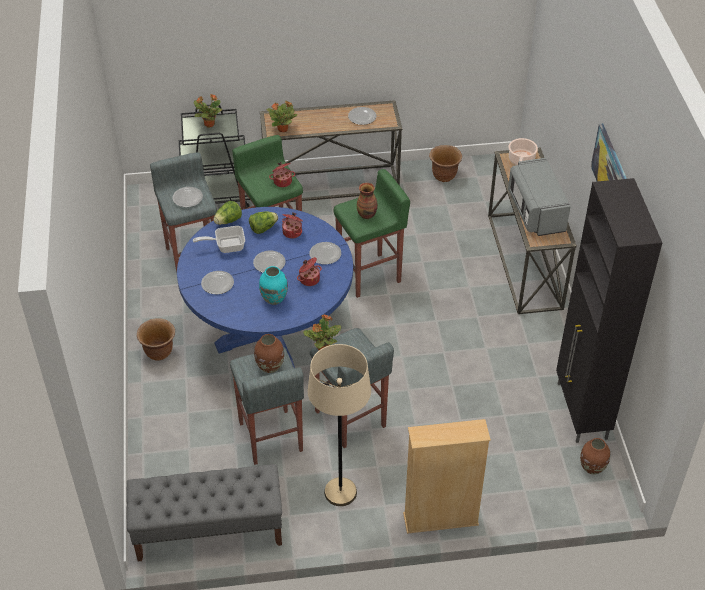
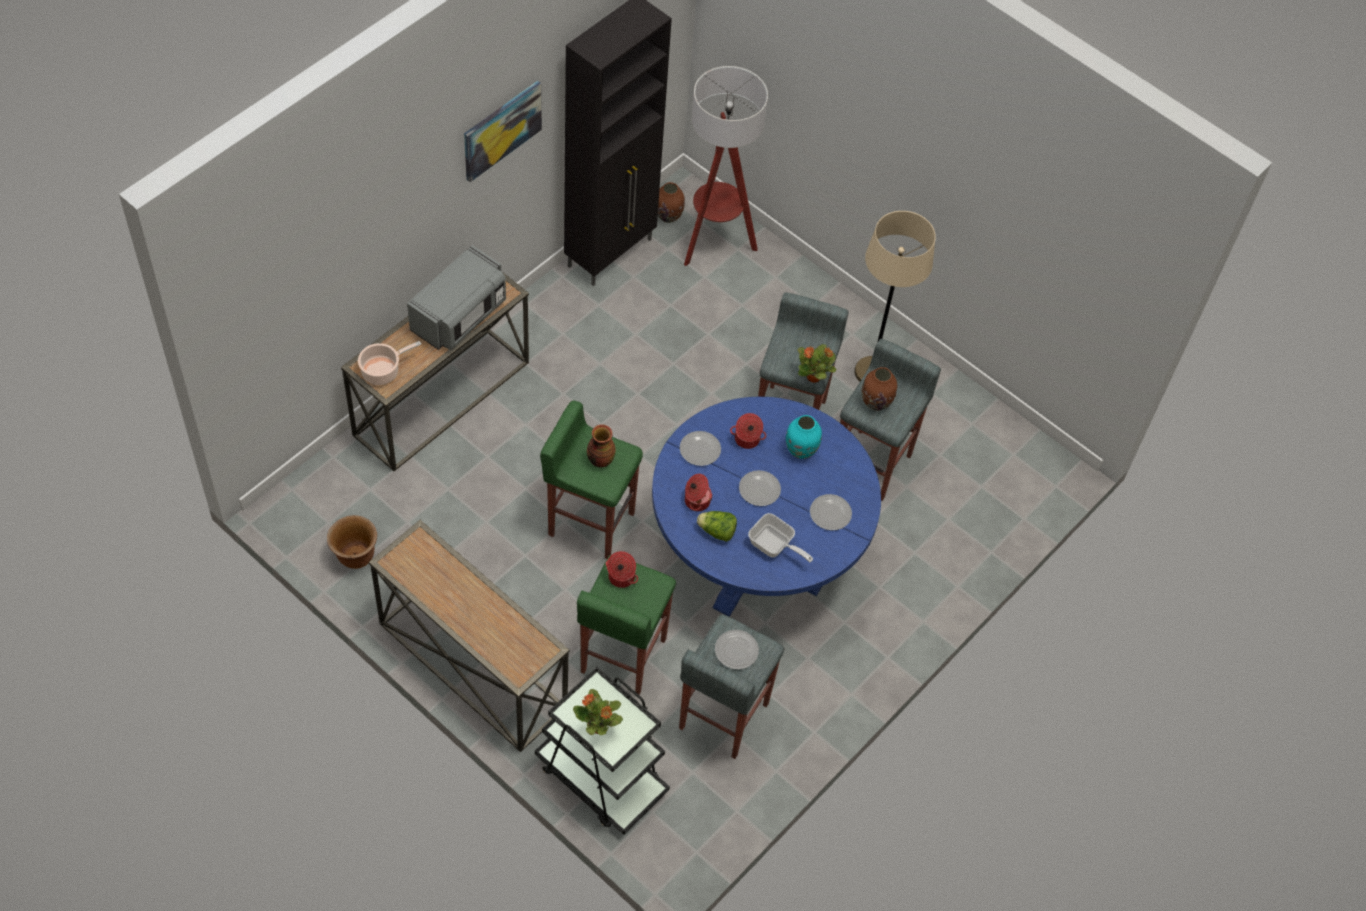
camera: 135 degrees left, 10 degrees up
(159, 352) = (875, 637): brown planter -> none
(208, 530) = (1005, 440): grey bench -> none
(228, 221) = (738, 573): lettuce -> none
(283, 129) = (530, 643): potted plant -> none
(361, 117) = (433, 576): plate -> none
(440, 519) = (825, 288): beige bookcase -> none
(544, 480) = (714, 241): none -> floor lamp

